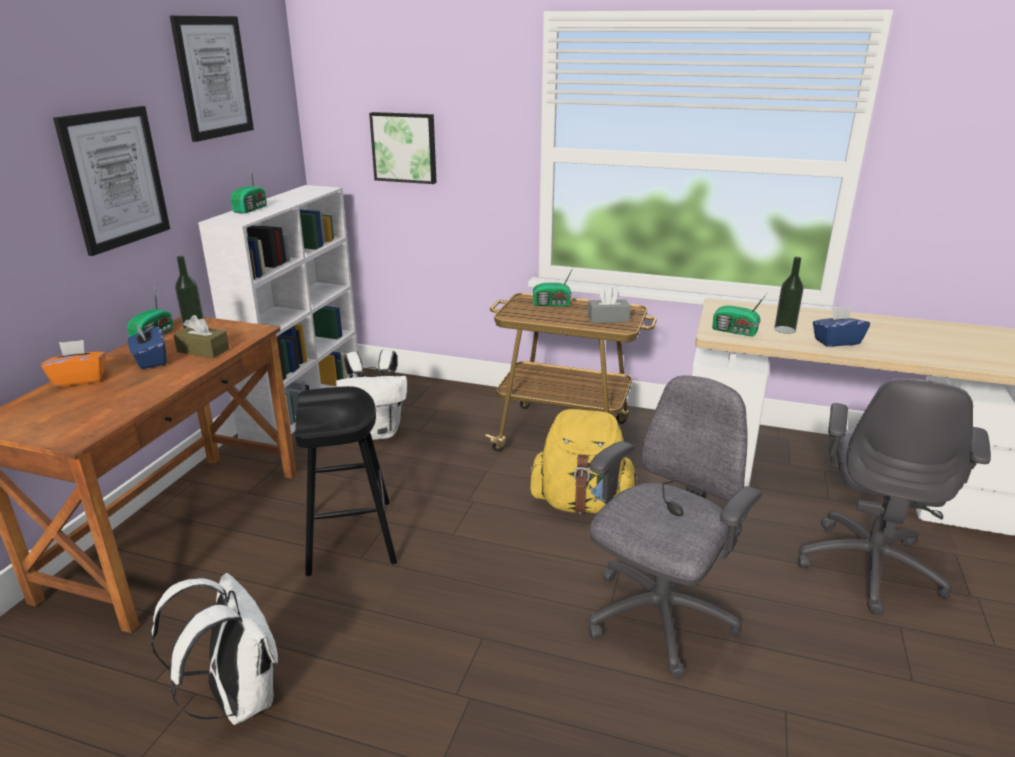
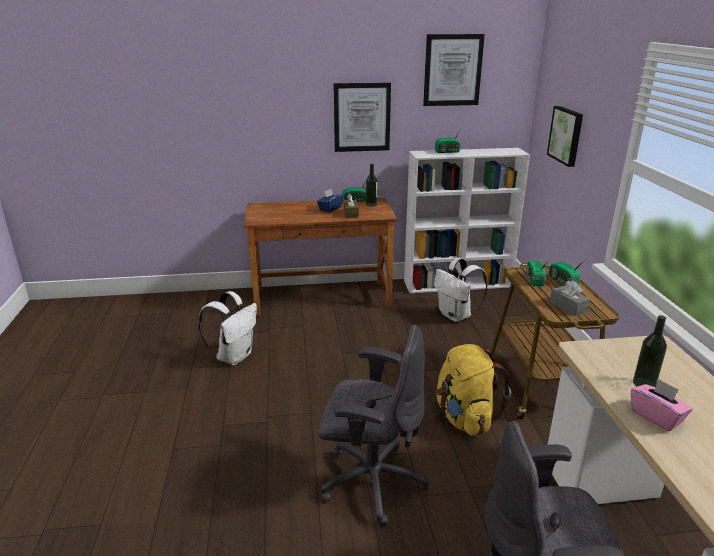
camera: 65 degrees right, 0 degrees up
(80, 379) = (301, 204): orange tissue box -> none
(350, 536) = (356, 343): black stool -> none
(735, 331) = (600, 358): radio -> radio (534, 280)
(836, 341) = (656, 417): blue tissue box -> pink tissue box

